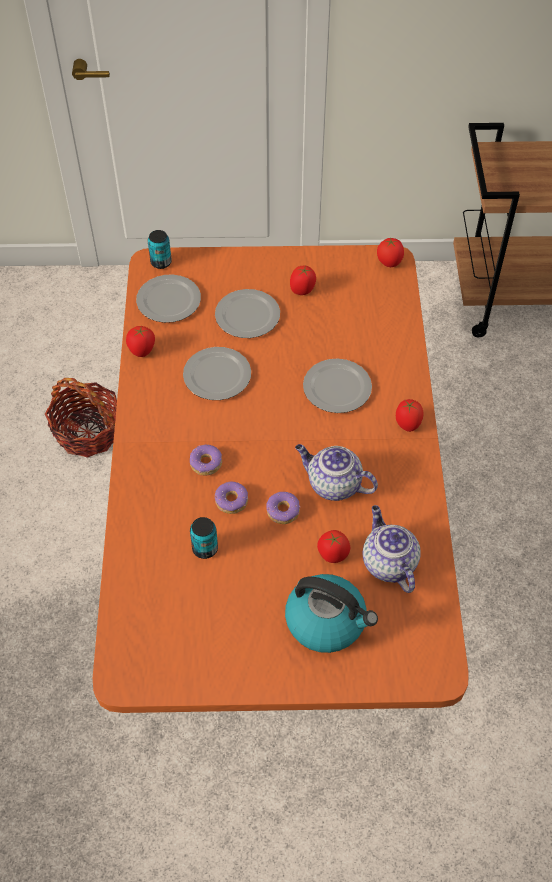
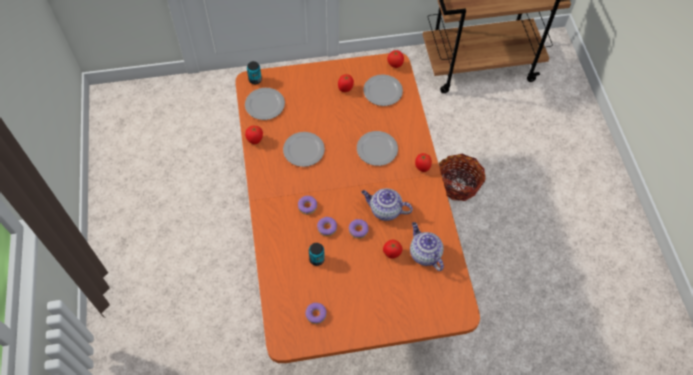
camera: 10 degrees left, 5 degrees up
(88, 431) = (214, 183): basket -> basket (458, 184)
(186, 638) = (316, 315): none -> donut
(246, 316) = (314, 109): plate -> plate (382, 92)
(327, 621) = (395, 293): kettle -> none

